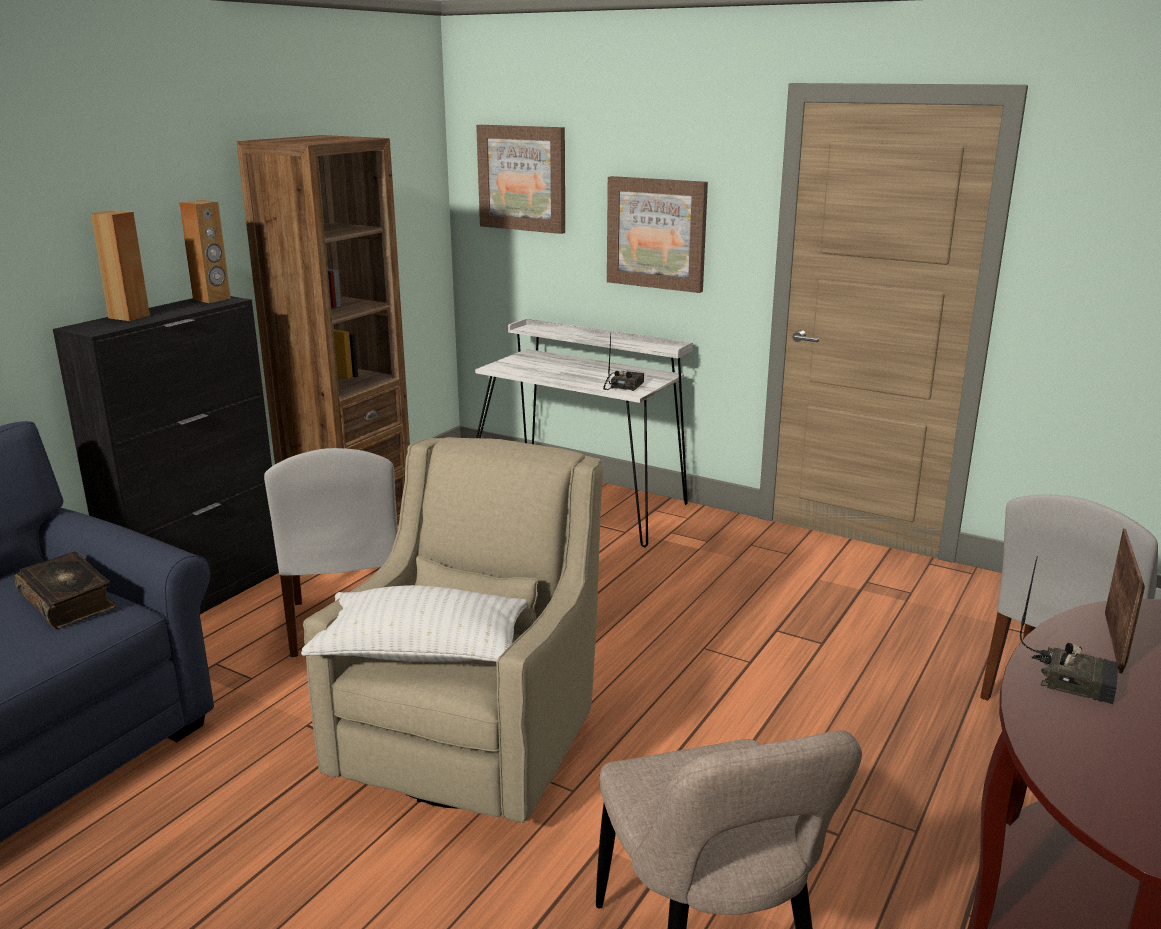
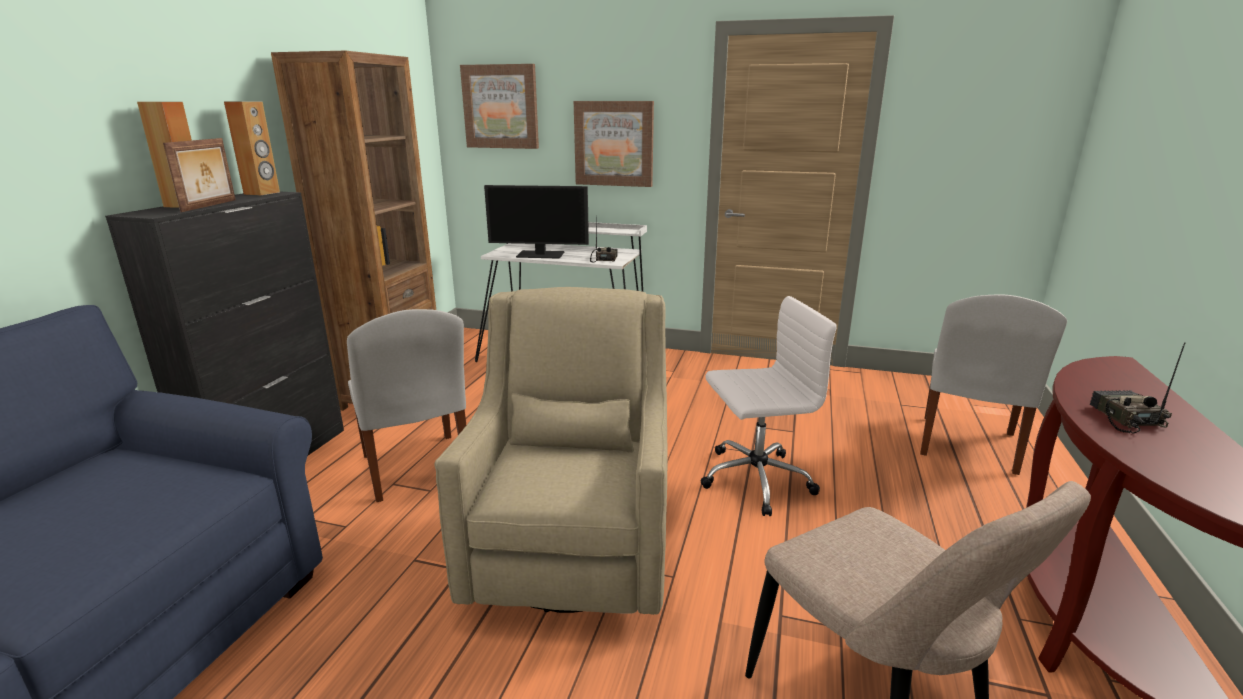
camera: 15 degrees left, 0 degrees up
(69, 601) = (165, 477): book -> none
(422, 652) = (543, 476): white pillow -> none
(549, 373) = (541, 254): none -> monitor
(732, 696) = (754, 479): none -> white office chair
(1074, 680) = (1123, 418): radio -> radio turned 105 degrees counterclockwise
(1115, 641) = (1116, 387): picture frame -> picture frame (211, 205)

